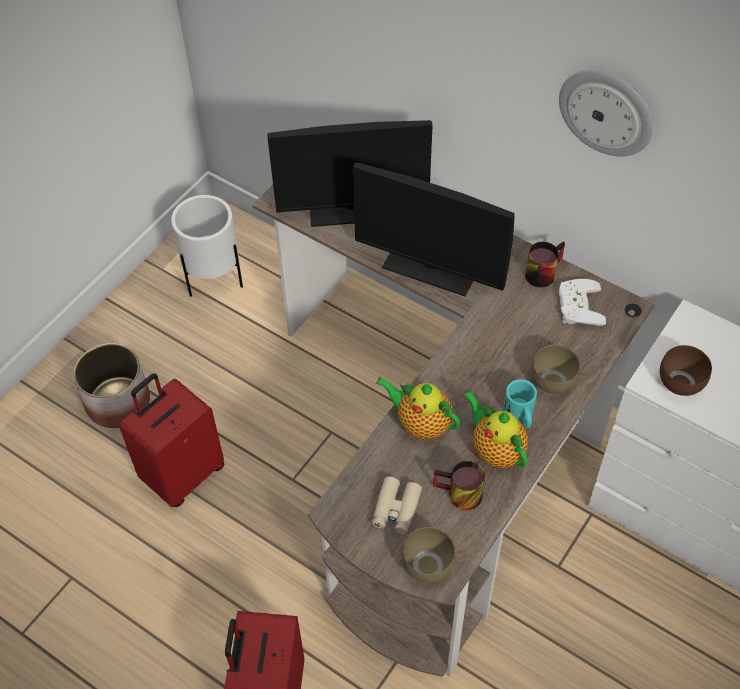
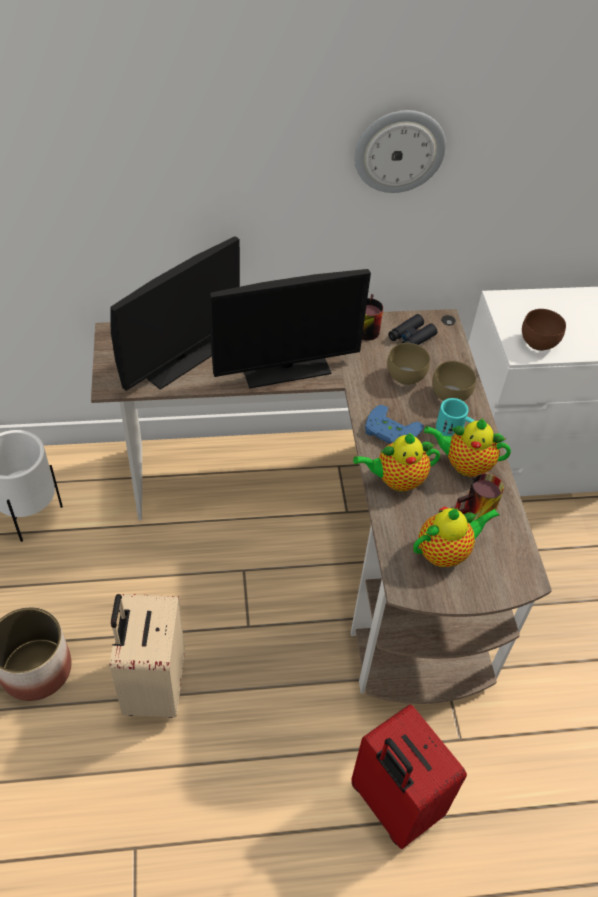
camera: 45 degrees left, 5 degrees down
(183, 474) = (153, 686): red suitcase -> beige suitcase
(396, 509) = (445, 552): beige binoculars -> teapot
(429, 564) = (508, 574): brown bowl -> brown bowl (405, 375)
(459, 379) = (389, 433): none -> blue game controller
(576, 306) = (411, 337): white game controller -> black binoculars

